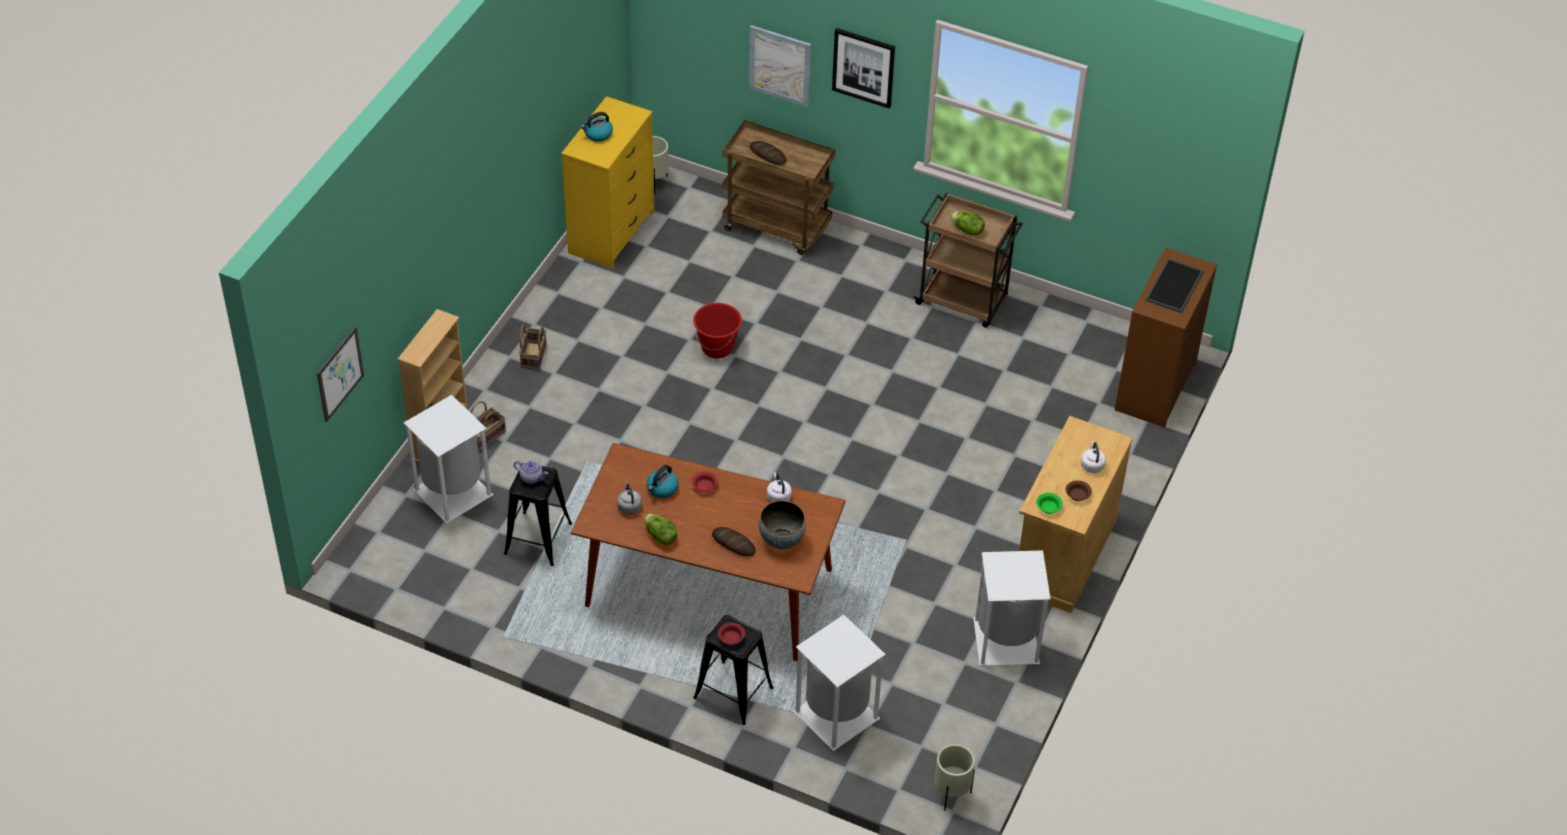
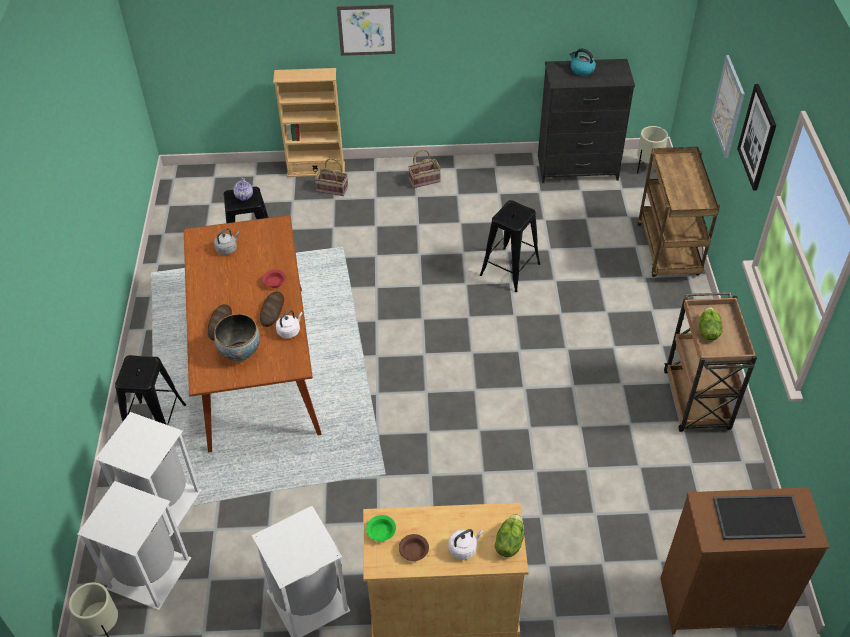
camera: 65 degrees right, 0 degrees up
(340, 374) = (200, 30): picture -> picture (366, 30)
(453, 494) = (269, 195): white trash can -> white trash can (147, 574)
(612, 233) = (577, 168): yellow dresser -> black dresser
(660, 536) = (205, 278): lettuce -> lettuce (509, 542)
(662, 489) = (256, 259): kettle -> none
(717, 348) = (510, 269): red bucket -> black stool
(730, 638) = (134, 370): red bowl -> none
(767, 155) = (677, 176): bread -> bread (272, 311)

